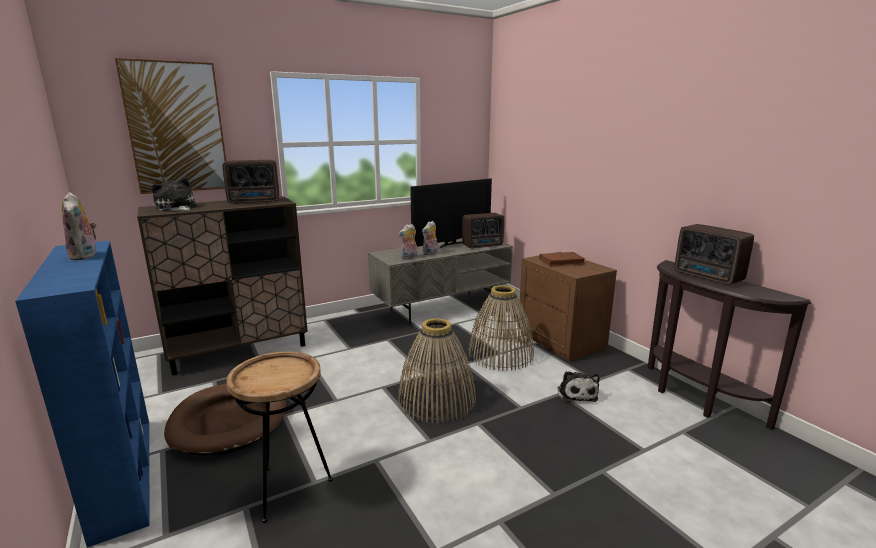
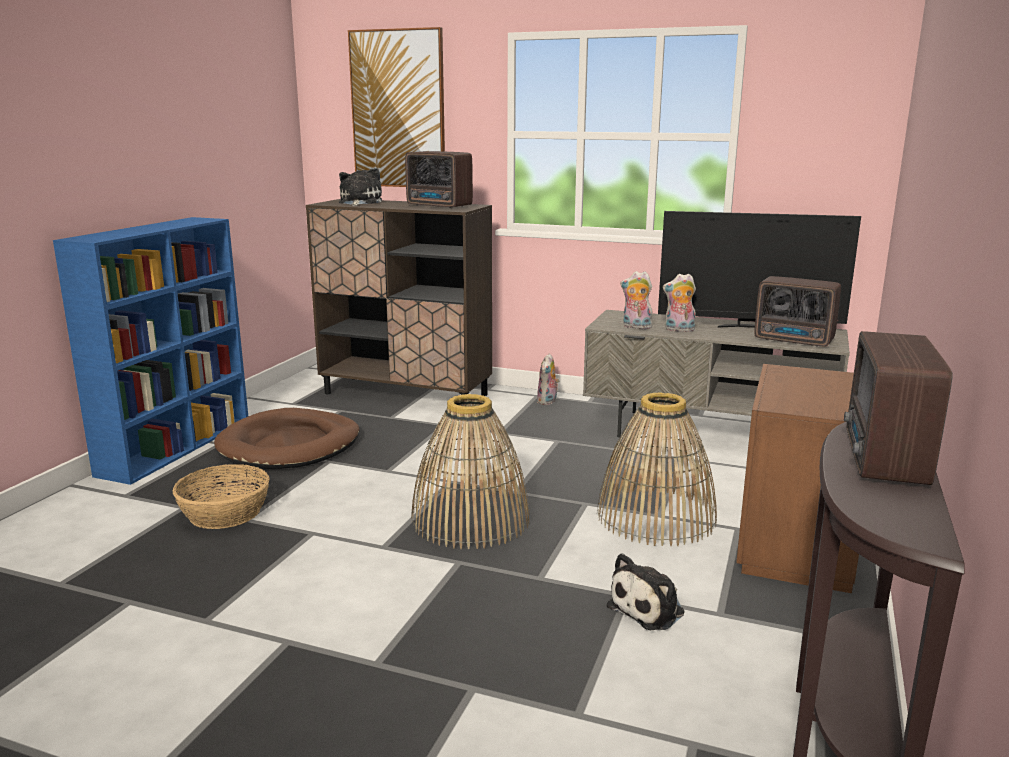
camera: 50 degrees right, 0 degrees up
(85, 256) = (173, 225): plush toy -> plush toy (548, 401)
(288, 488) = (224, 512): brown side table -> basket
(561, 261) = (814, 385): brown book -> none

